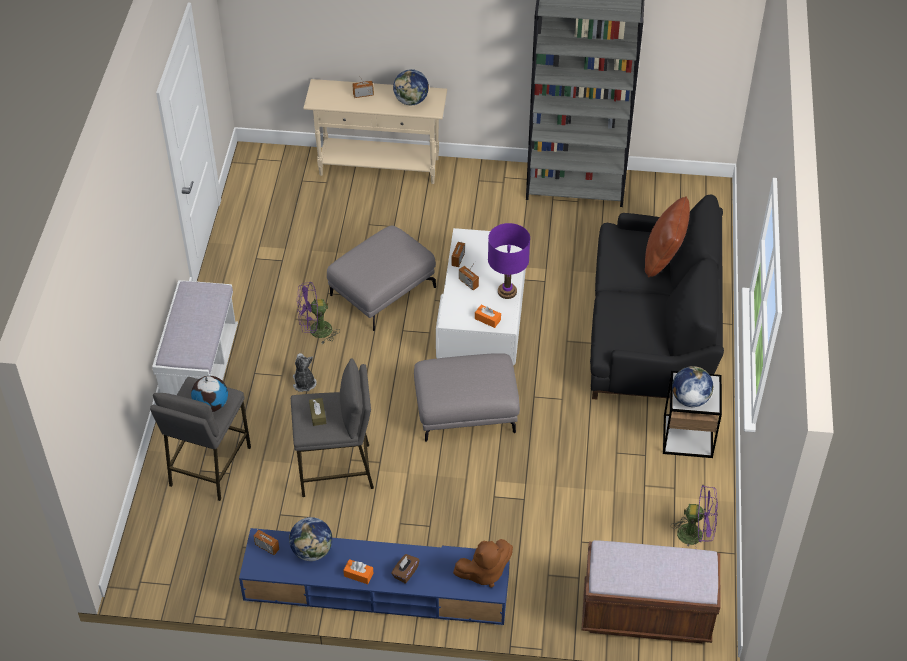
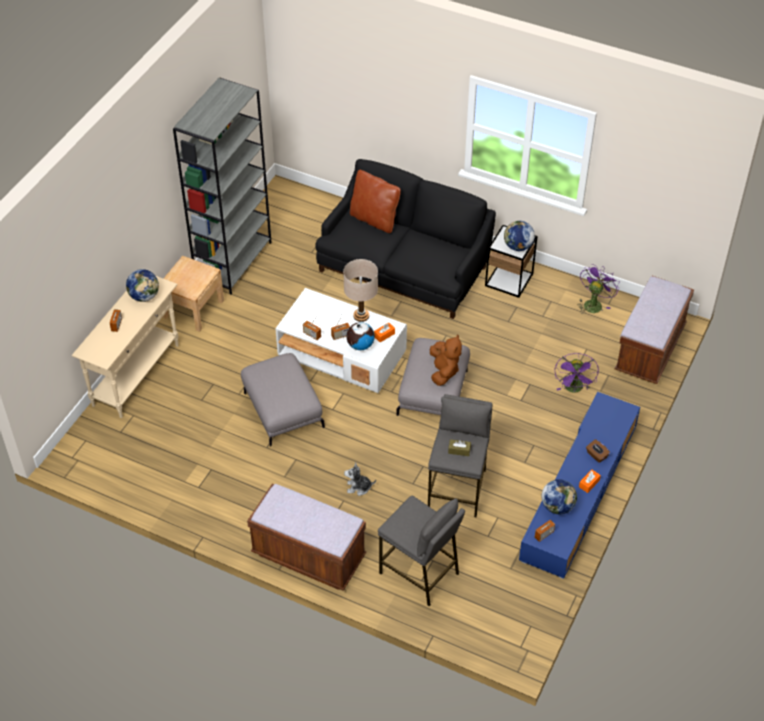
camera: 70 degrees left, 0 degrees up
(200, 368) = (308, 556): white bench -> brown bench
(211, 404) = (419, 517): globe -> globe (360, 345)
(315, 331) = (306, 466): purple fan -> purple fan (574, 389)
(484, 572) = (611, 410): brown plush toy -> brown plush toy (443, 371)
(489, 178) = (193, 309): none -> beige nightstand
(507, 291) = (361, 316): purple table lamp -> beige table lamp

